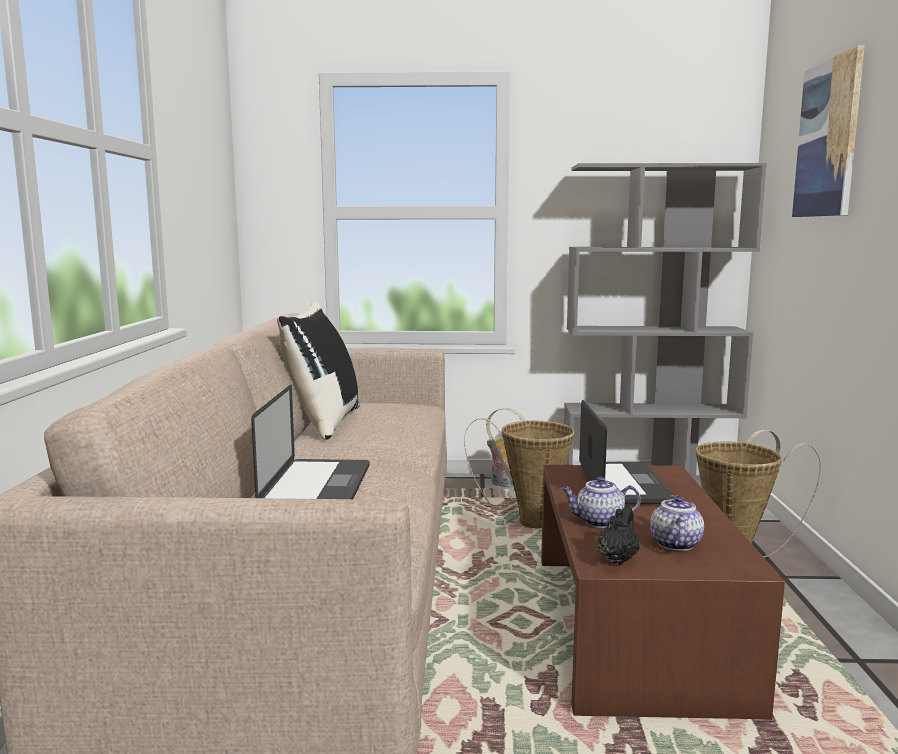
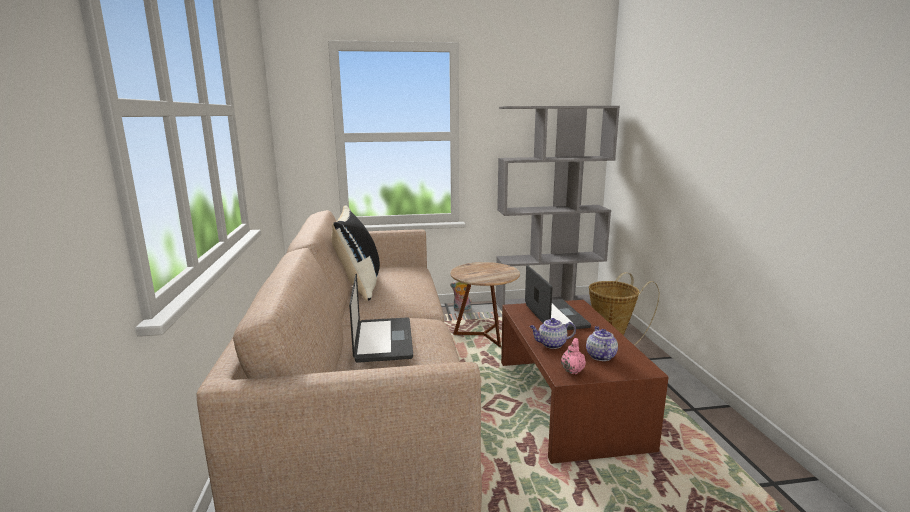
camera: 10 degrees left, 5 degrees up
(527, 521) = (484, 335): basket -> brown side table
(618, 559) = (572, 370): black teapot -> pink teapot
(828, 139) = (662, 96): picture -> none

